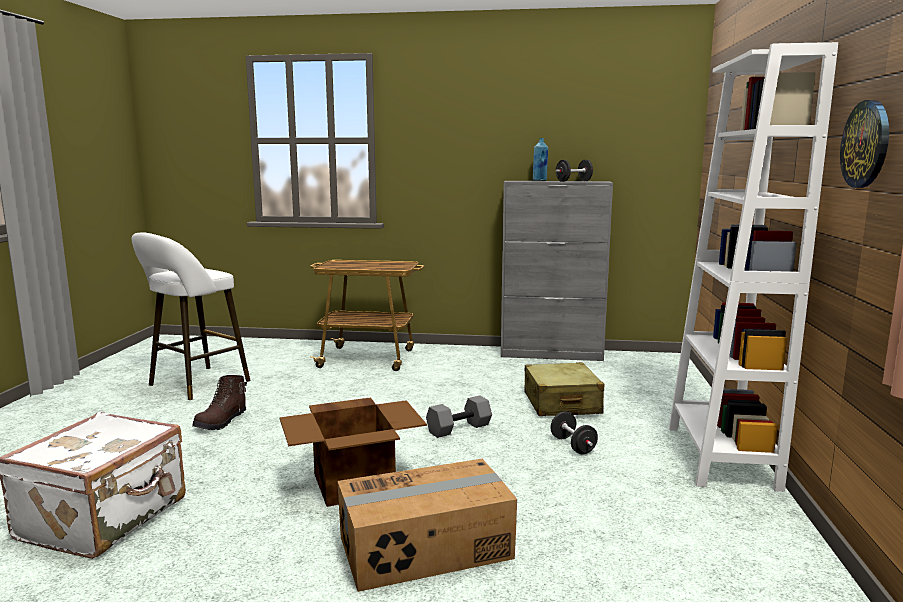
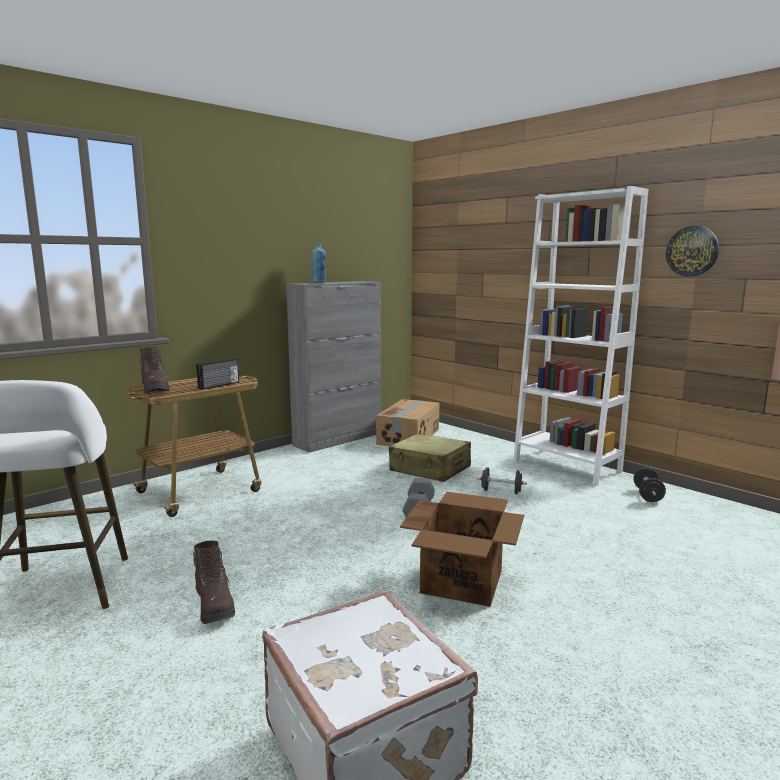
camera: 50 degrees left, 0 degrees up
(336, 263) = (155, 389): none -> brown boot
(375, 268) = (219, 385): none -> radio
(426, 548) = (599, 589): cardboard box -> cardboard box (409, 437)
(574, 181) = (347, 282): black dumbbell -> black dumbbell (647, 495)

